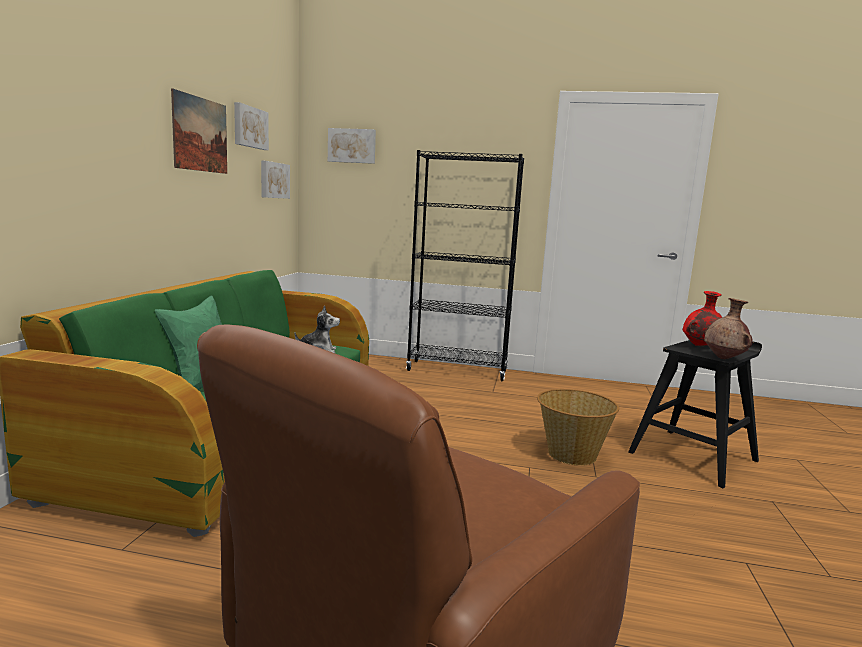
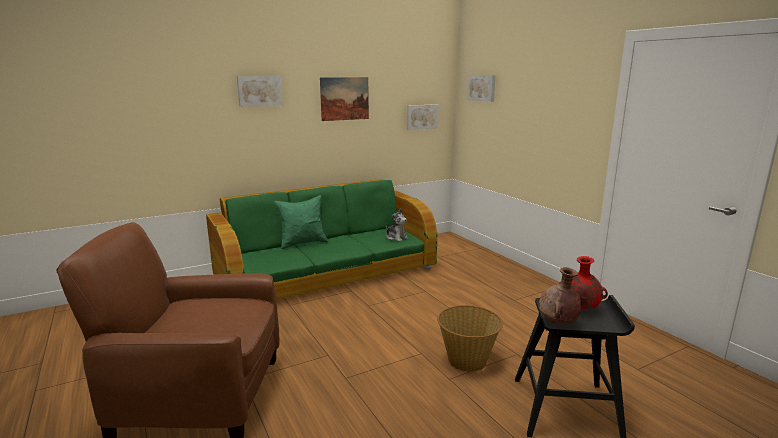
camera: 50 degrees right, 5 degrees up
(249, 127) = (394, 85): picture -> picture (259, 91)
(457, 371) = (523, 277): black bookcase -> none

